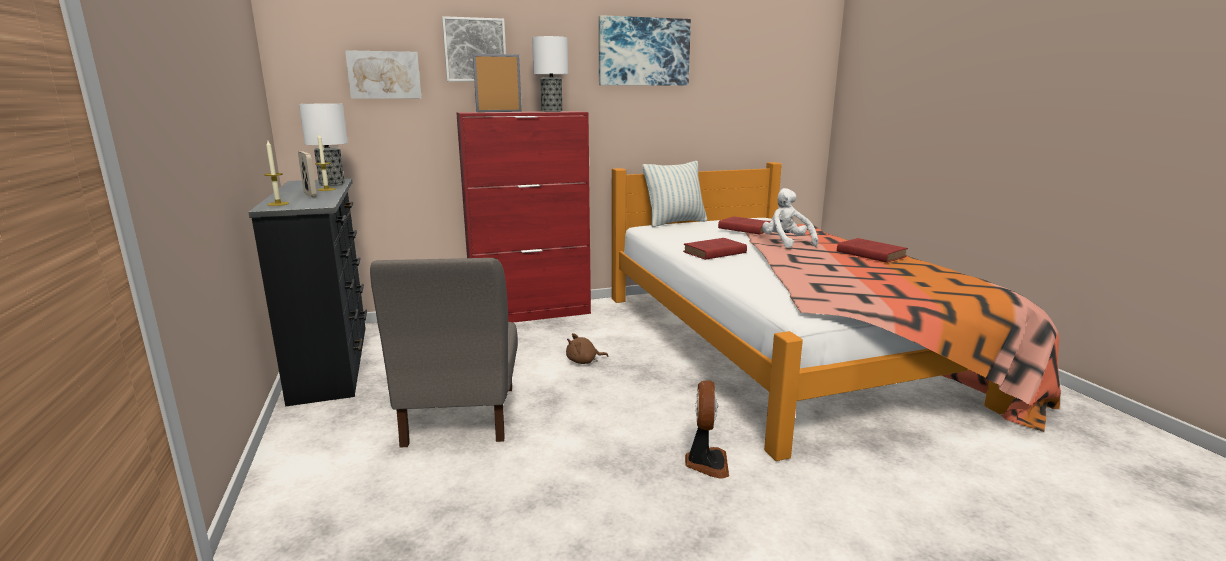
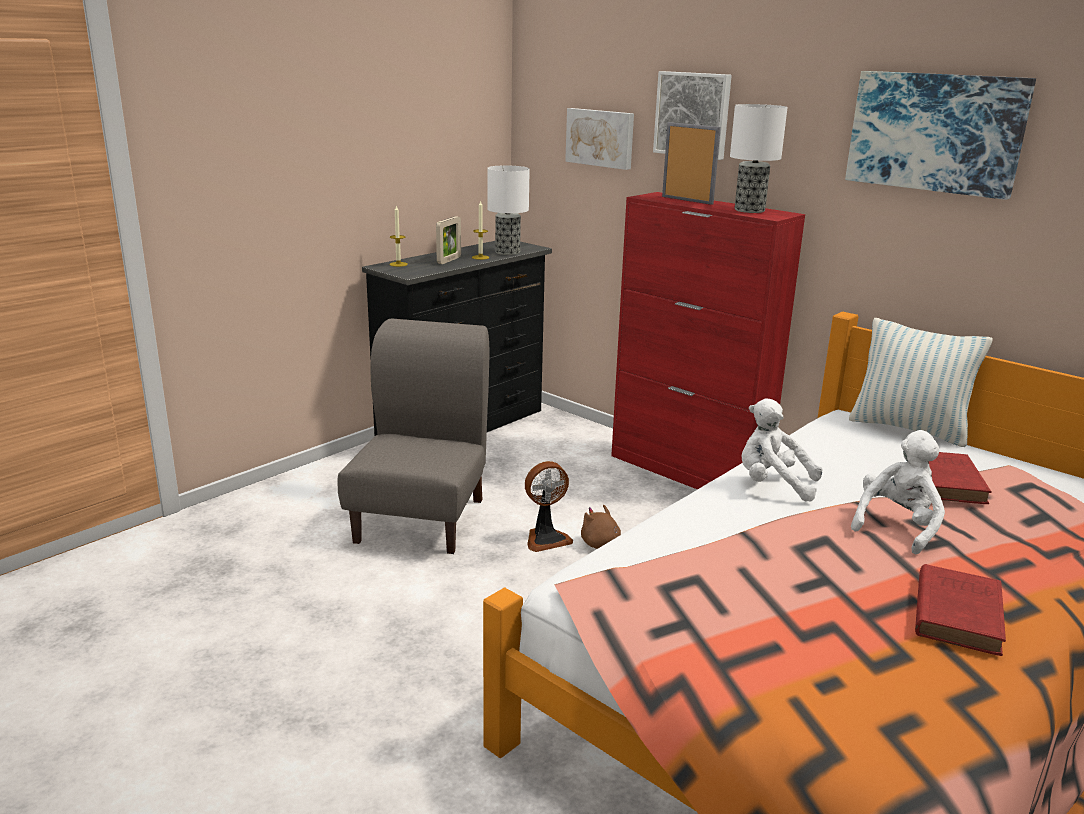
camera: 60 degrees right, 5 degrees up
(459, 416) = (422, 519): grey chair -> grey chair turned 135 degrees clockwise
(706, 462) = (443, 692): fan -> fan (546, 539)
(713, 253) = (773, 485): red book -> white plush toy

